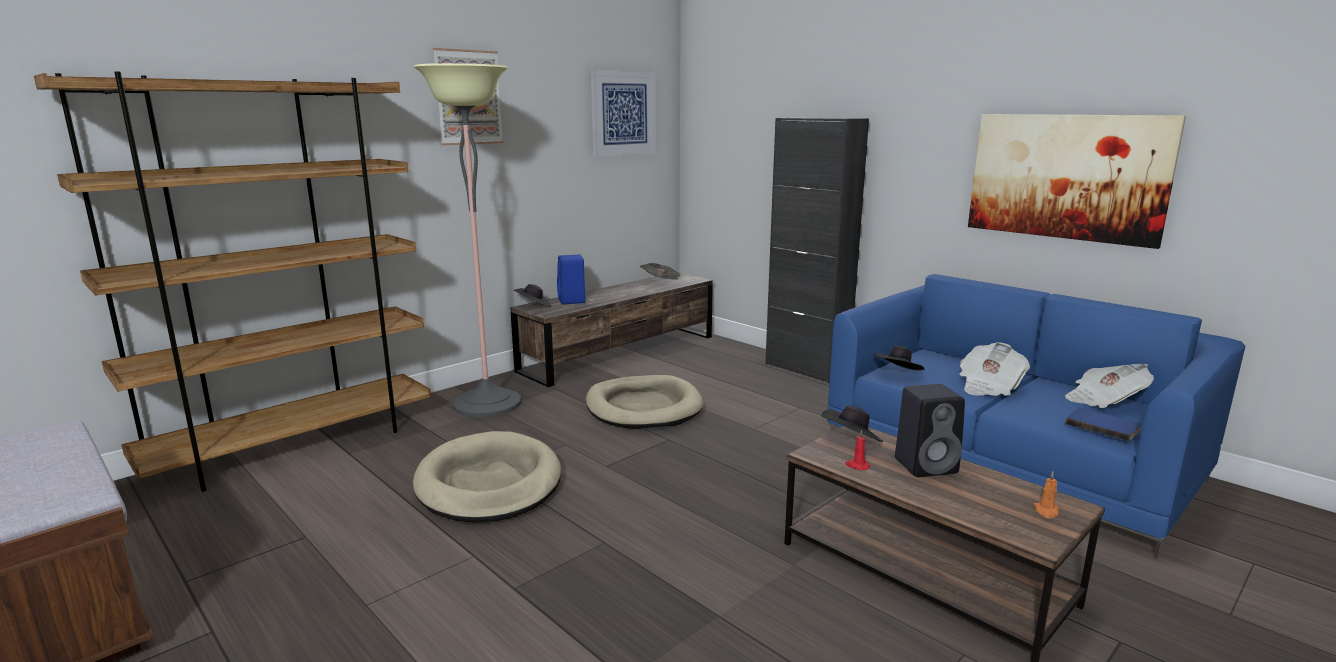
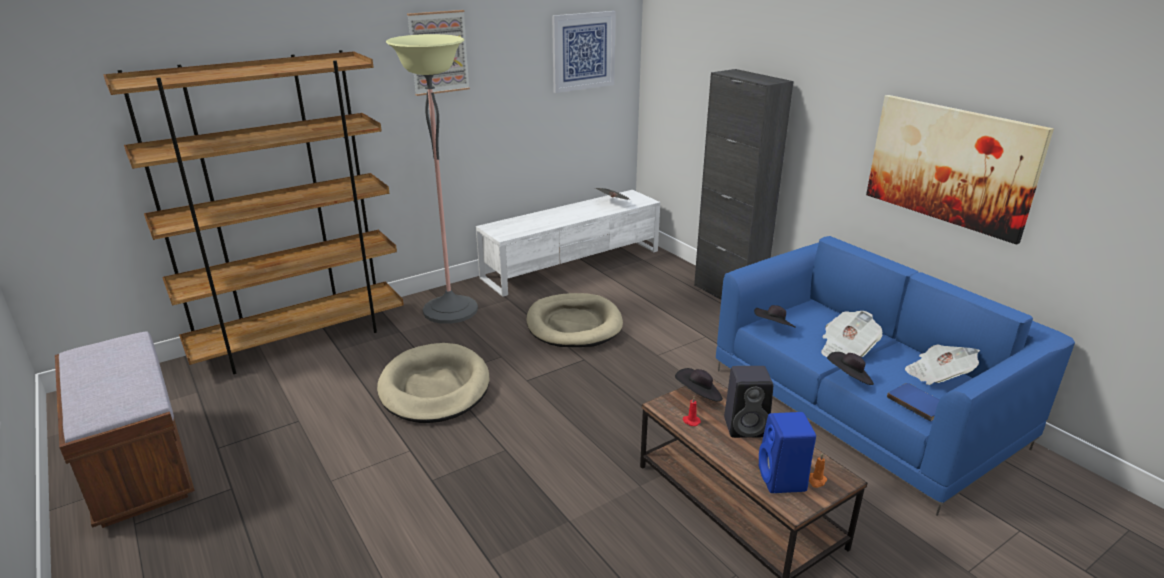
camera: 10 degrees right, 10 degrees up
(534, 306) = (495, 227): black hat -> black hat (849, 379)
(572, 301) = (528, 222): blue speaker -> blue speaker (783, 480)
(621, 353) = (573, 264): brown tv stand -> white tv stand

